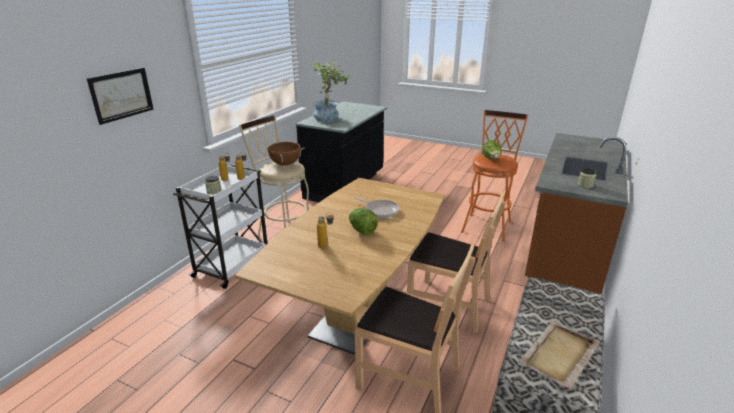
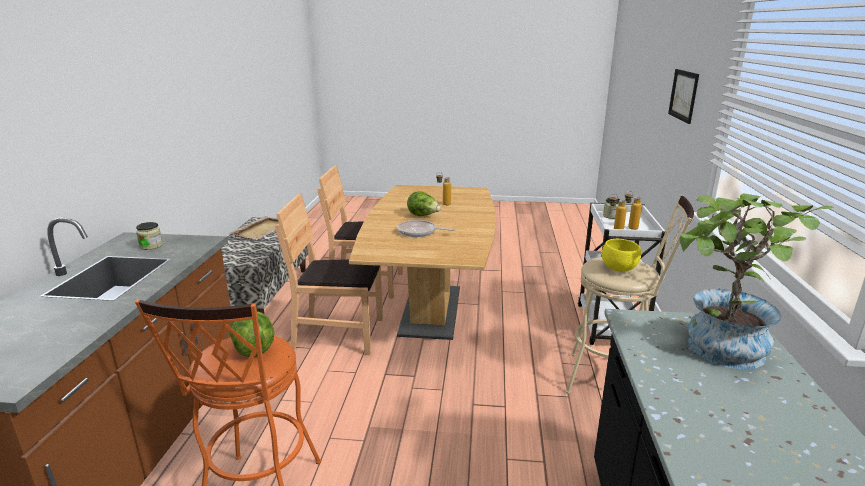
camera: 160 degrees right, 5 degrees down
(285, 164) = (619, 269): brown cooking pot -> yellow bowl

